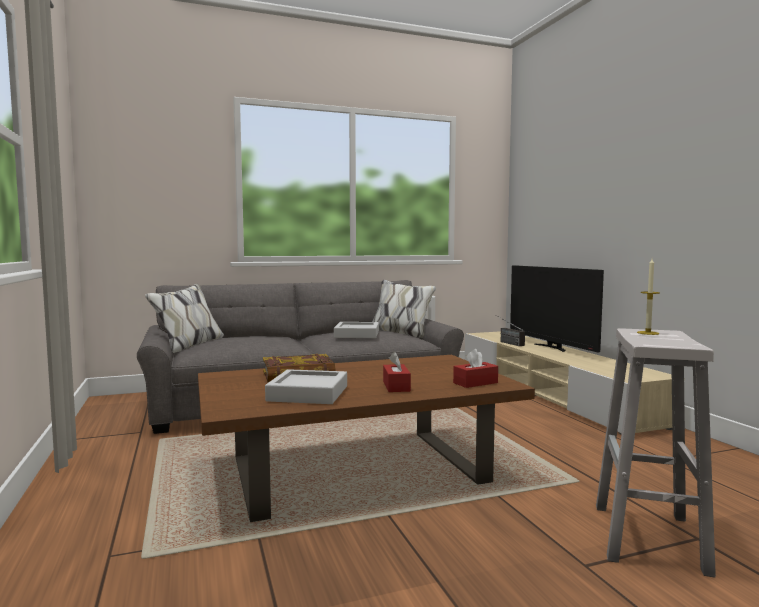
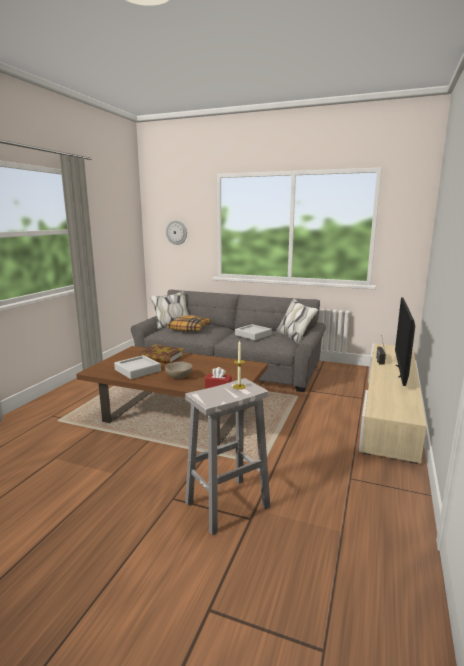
camera: 40 degrees right, 10 degrees up
(155, 187) = (176, 232): none -> wall clock
(242, 341) = (189, 328): none -> pillow
(396, 386) = (179, 377): red tissue box -> beige bowl

